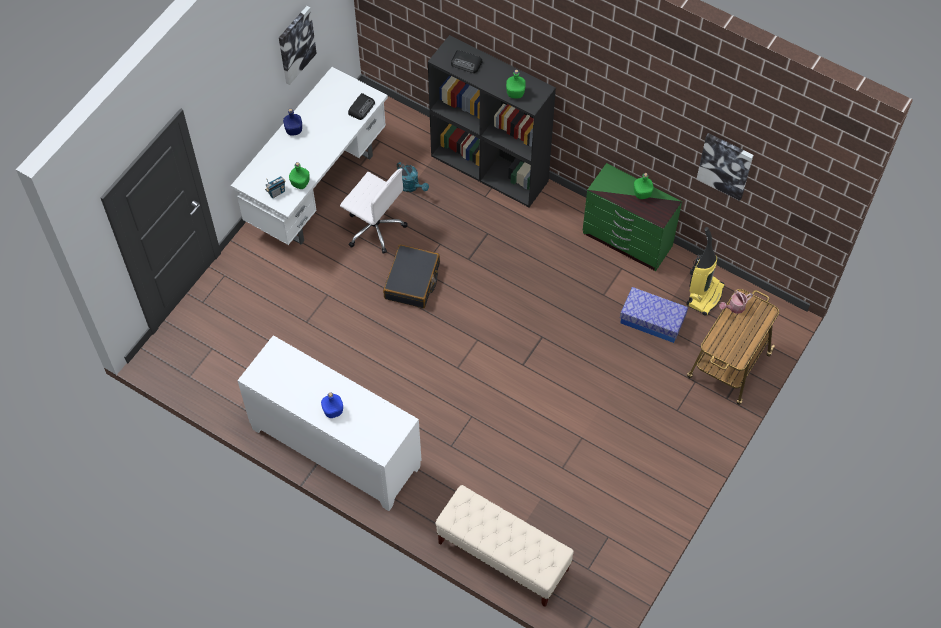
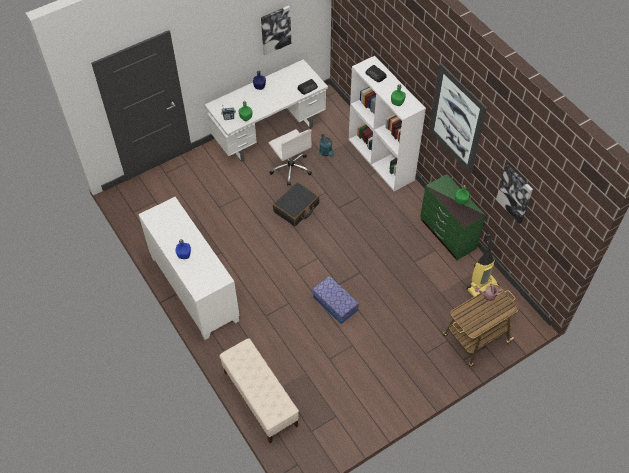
camera: 25 degrees right, 5 degrees down
(490, 168) = (382, 160): black bookcase -> white bookcase
(611, 93) = (456, 119): none -> picture
(652, 320) = (438, 290): storage box -> storage box (335, 304)

